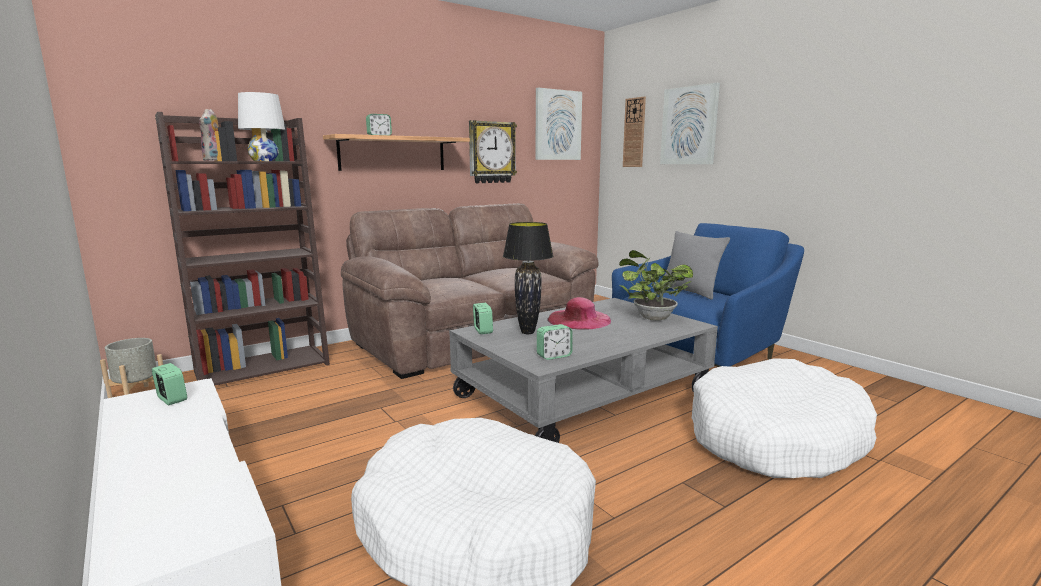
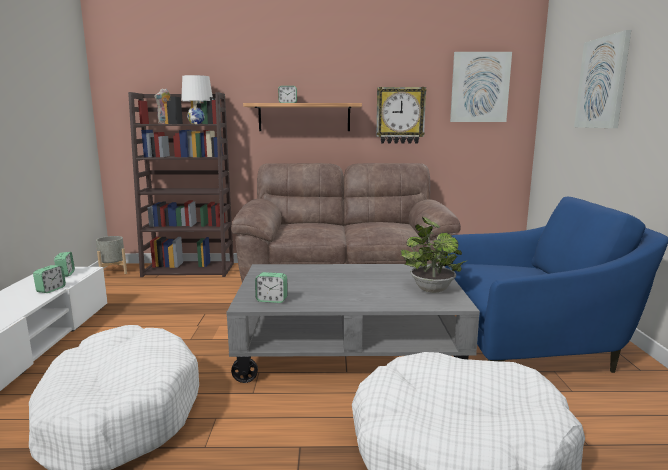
camera: 35 degrees right, 0 degrees up
(482, 331) = (271, 269): alarm clock -> alarm clock (51, 289)
(527, 332) = (297, 278): black table lamp -> none
(579, 320) = (361, 276): pink hat -> none
(634, 132) = (561, 92): wall clock -> none
(690, 292) = (514, 271): grey pillow -> none

